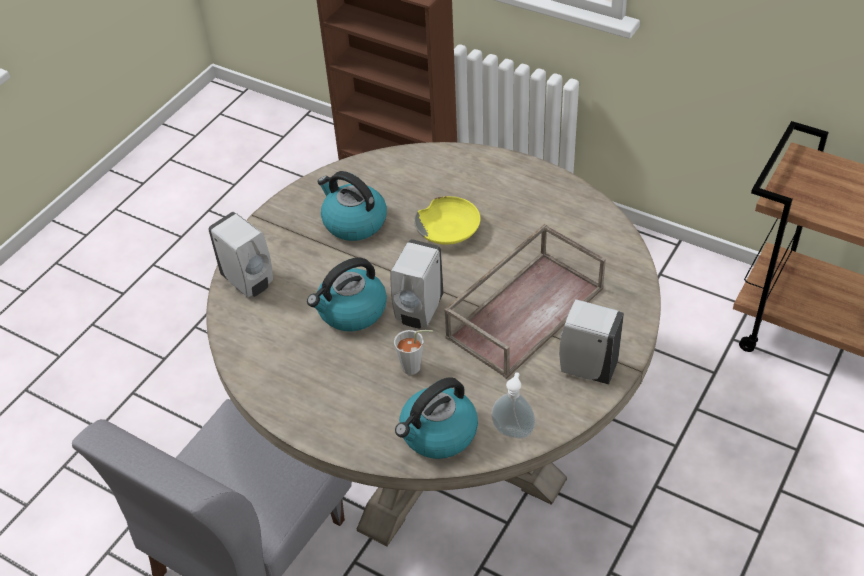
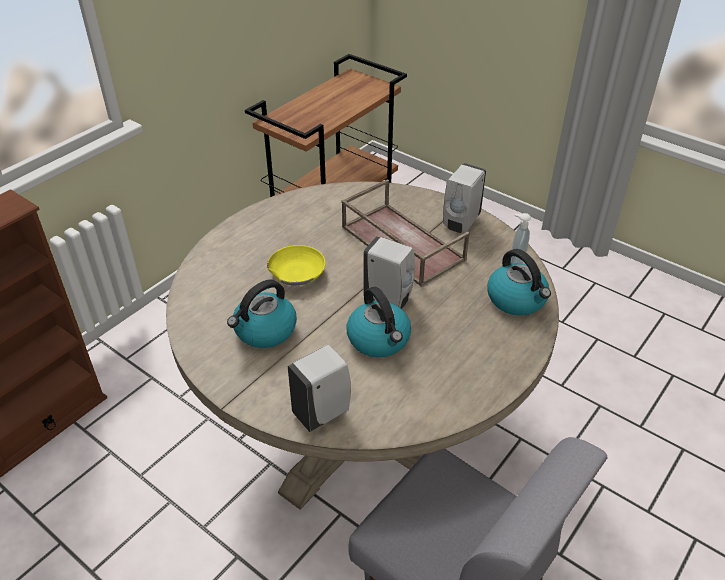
camera: 85 degrees left, 5 degrees down
(415, 368) = (450, 306): grey cup -> none

